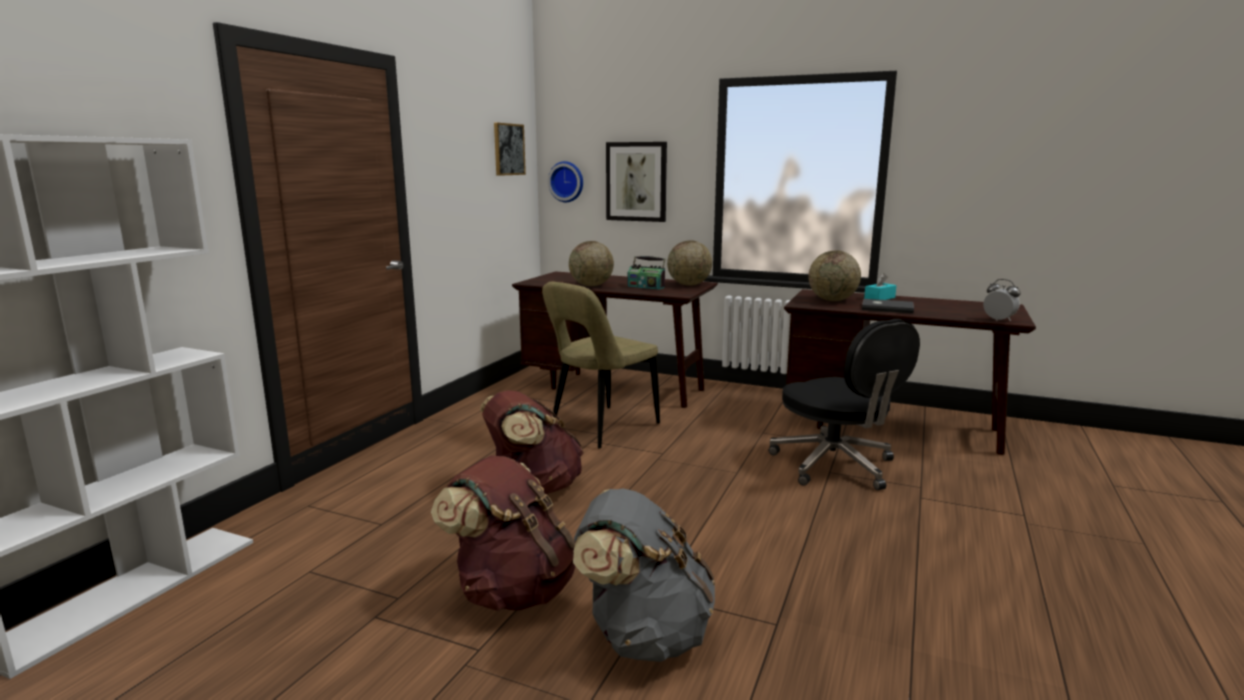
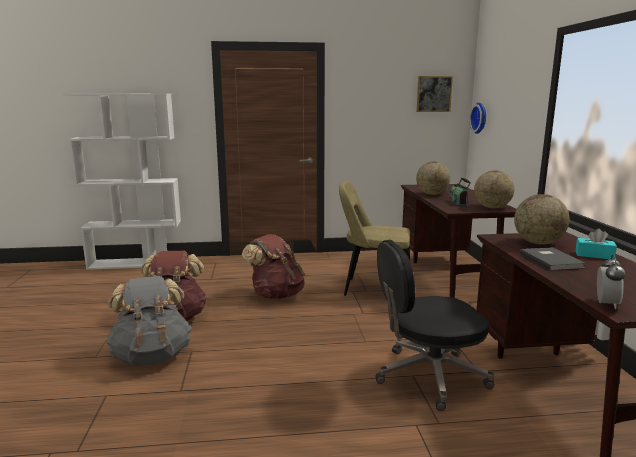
camera: 60 degrees right, 0 degrees up
(636, 181) = (508, 120): picture -> none
(835, 466) = (428, 376): black office chair -> black office chair turned 45 degrees clockwise

